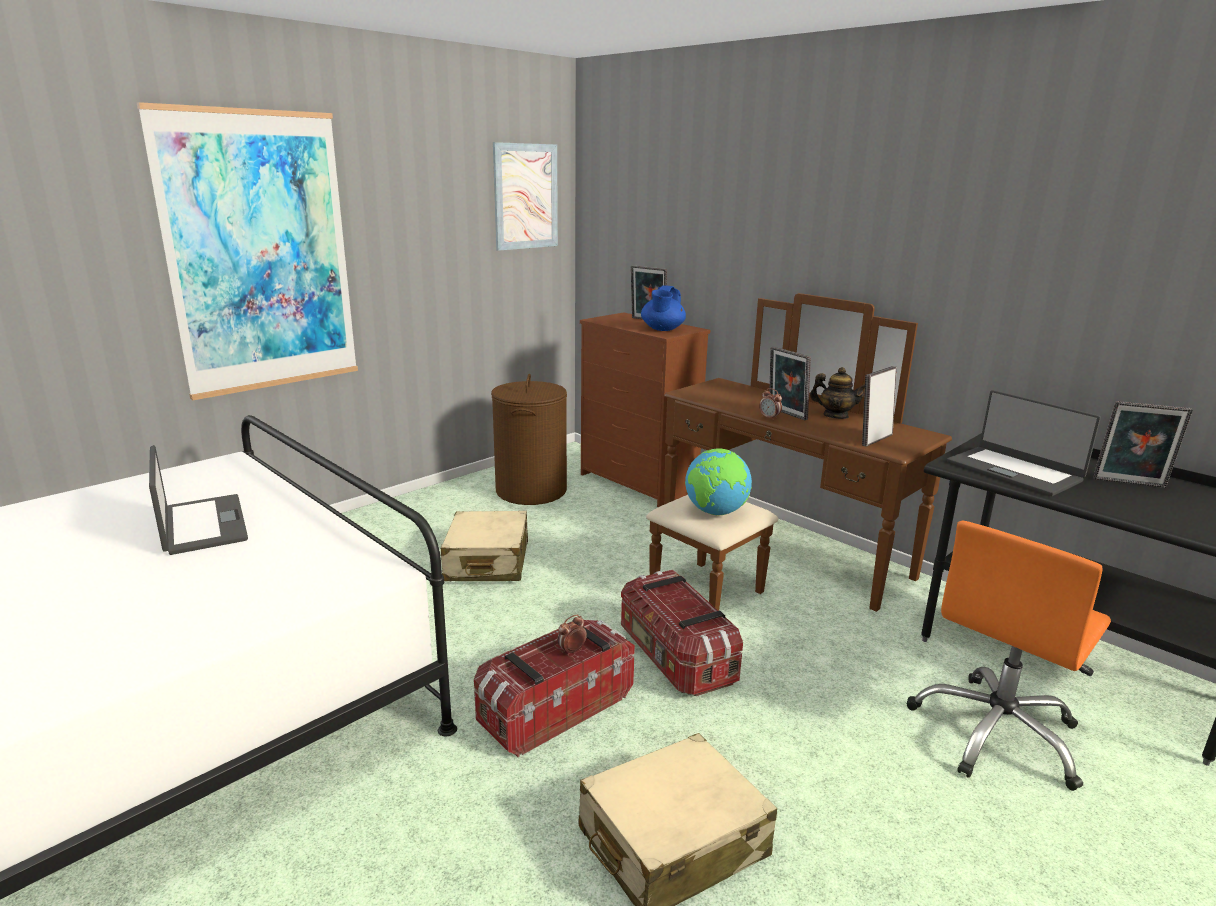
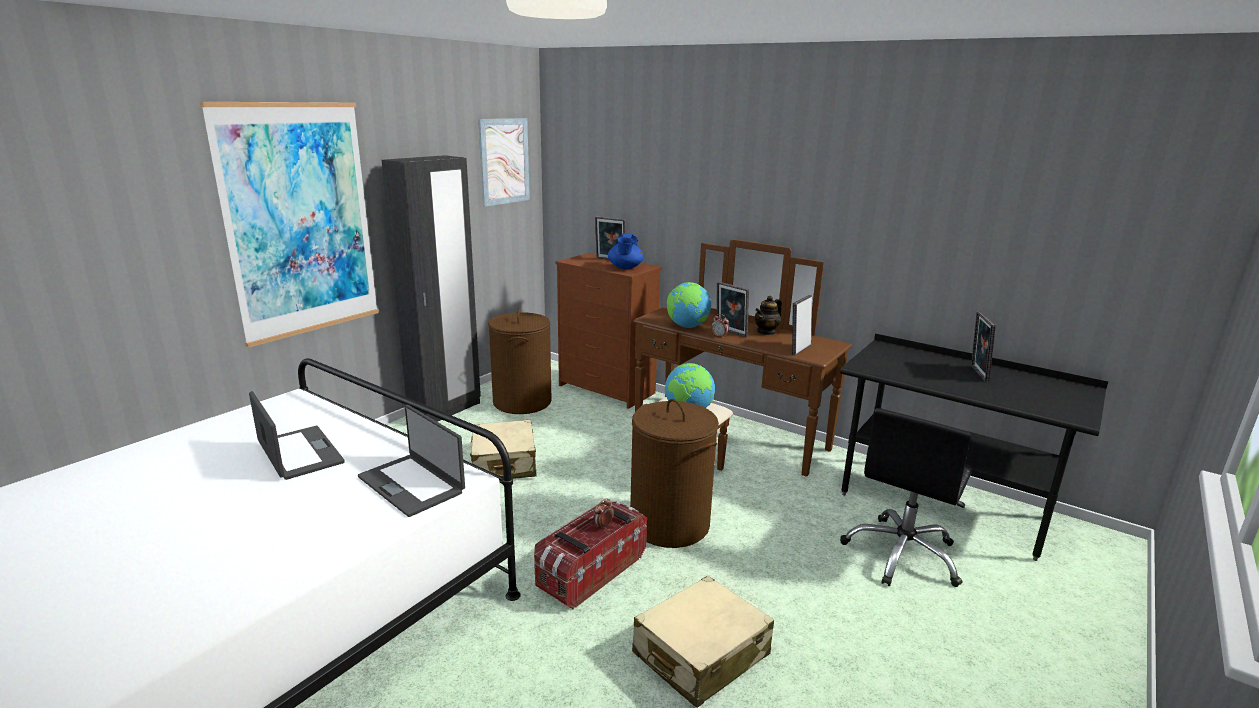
camera: 10 degrees left, 0 degrees up
(438, 495) = (445, 411): none -> black wardrobe
(675, 657) = (670, 524): storage box -> brown laundry basket
(730, 404) = (687, 326): none -> globe
(835, 416) = (766, 332): teapot -> teapot turned 120 degrees clockwise
(997, 733) = (902, 554): orange office chair -> black office chair
(1014, 471) = (901, 369): laptop -> laptop (412, 484)
(1130, 484) = (976, 373): picture frame -> picture frame turned 90 degrees clockwise

